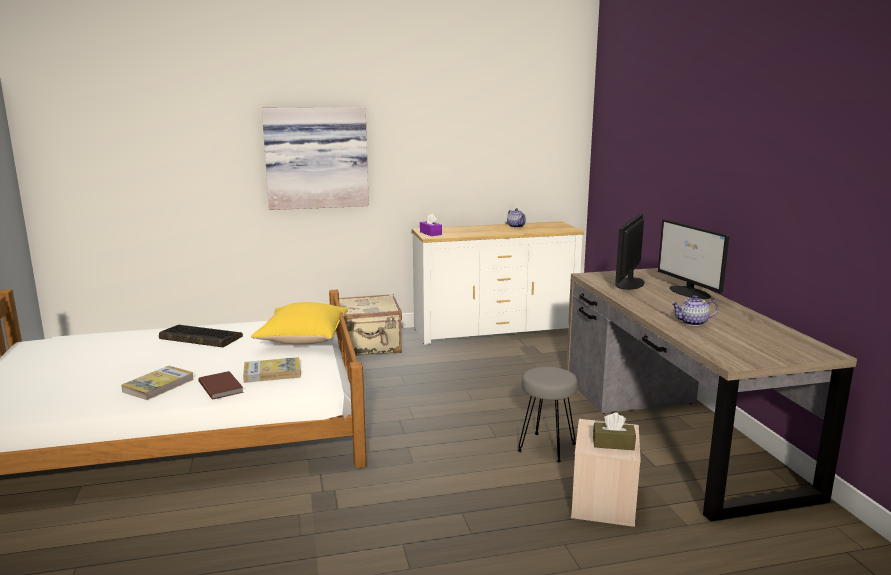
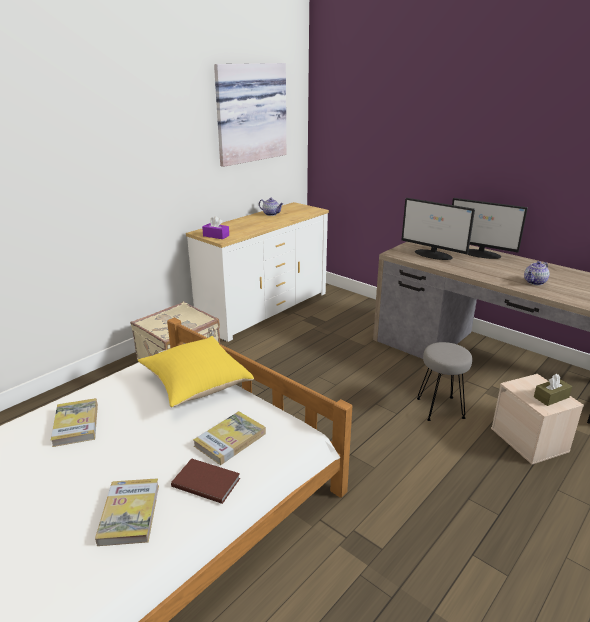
camera: 35 degrees left, 10 degrees up
(200, 337) = (76, 424): keyboard -> book
(316, 158) = (87, 173): picture -> picture (249, 113)
(629, 283) = (433, 255): monitor -> monitor turned 45 degrees counterclockwise

